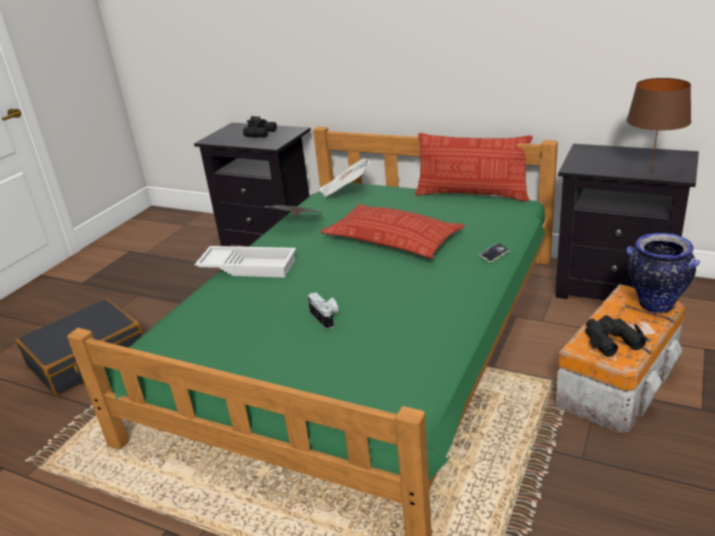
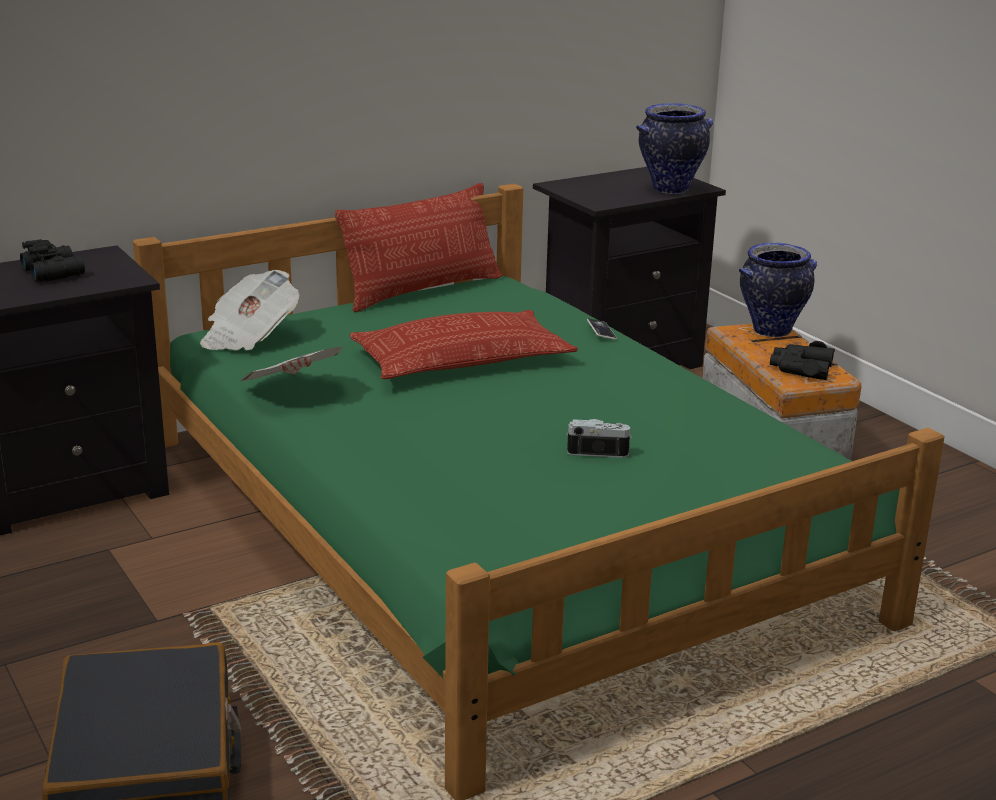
camera: 60 degrees left, 5 degrees down
(249, 266) = (363, 455): white tray -> none
(650, 171) = (670, 190): brown table lamp -> vase

